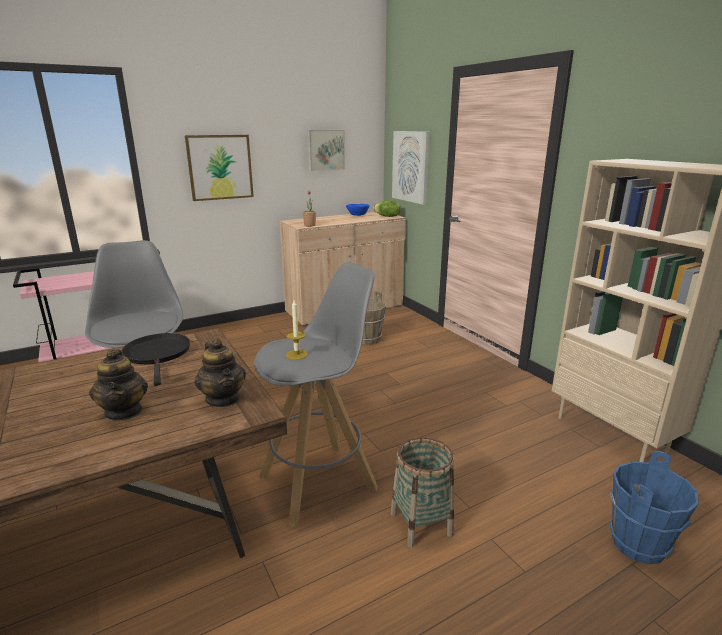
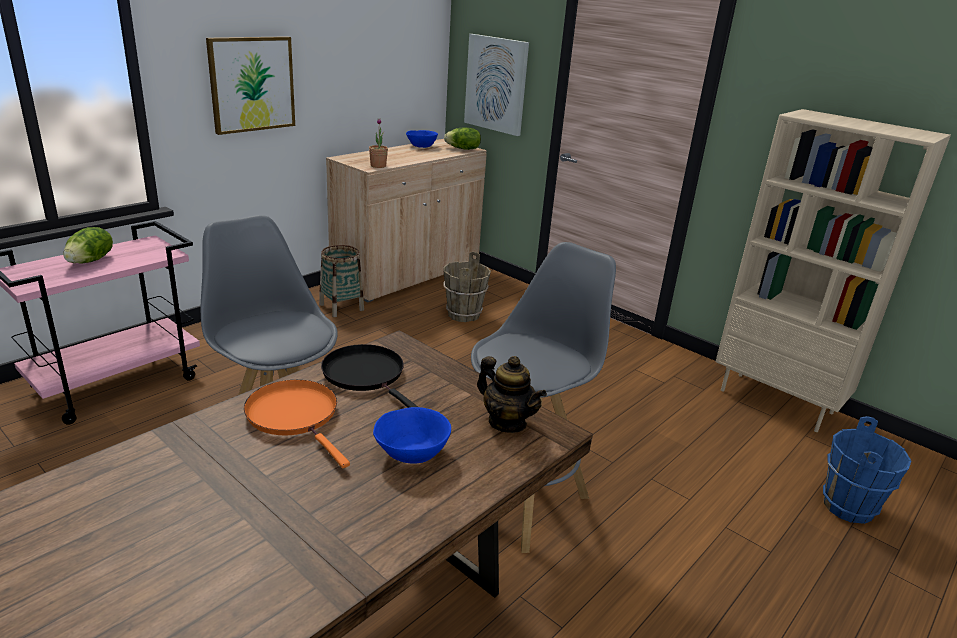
camera: 20 degrees left, 5 degrees up
(76, 376) = (295, 416): none -> orange frying pan
(84, 277) = (91, 261): none -> lettuce
(124, 411) = (412, 453): teapot -> blue bowl
(297, 354) = (526, 357): candle -> none
(325, 150) = (382, 57): picture -> none
(421, 524) = (654, 525): basket -> basket (341, 307)

